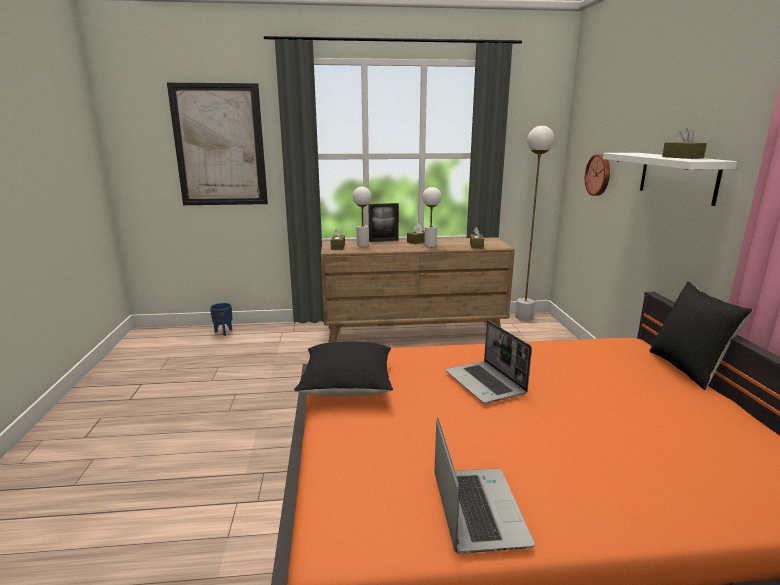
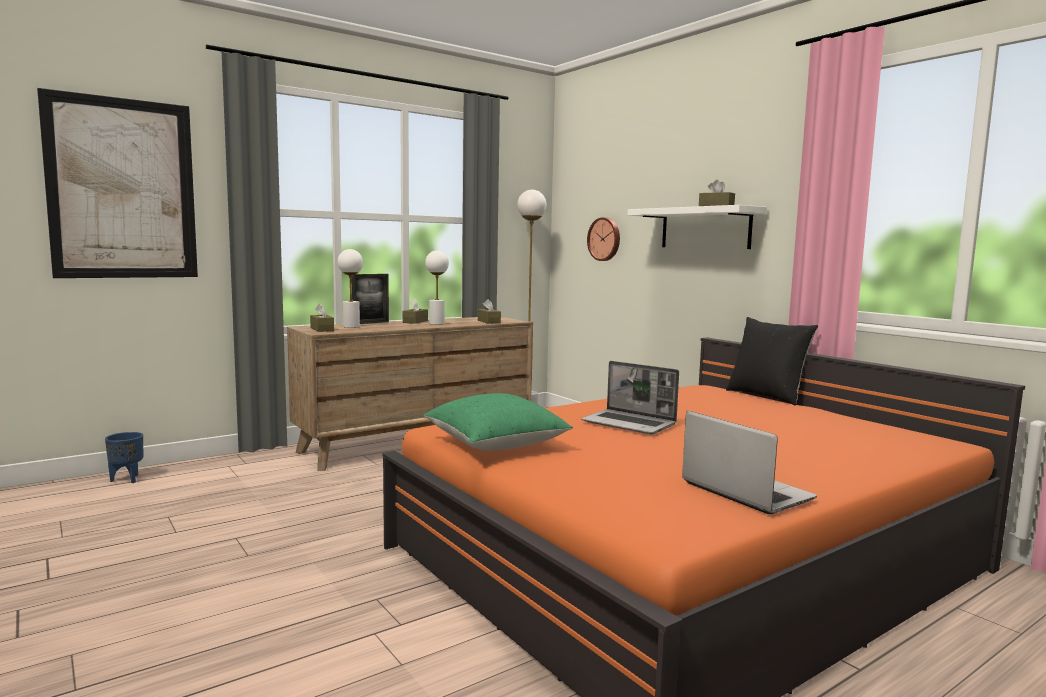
camera: 30 degrees left, 10 degrees down
(347, 385) = (495, 445): black pillow -> green pillow

